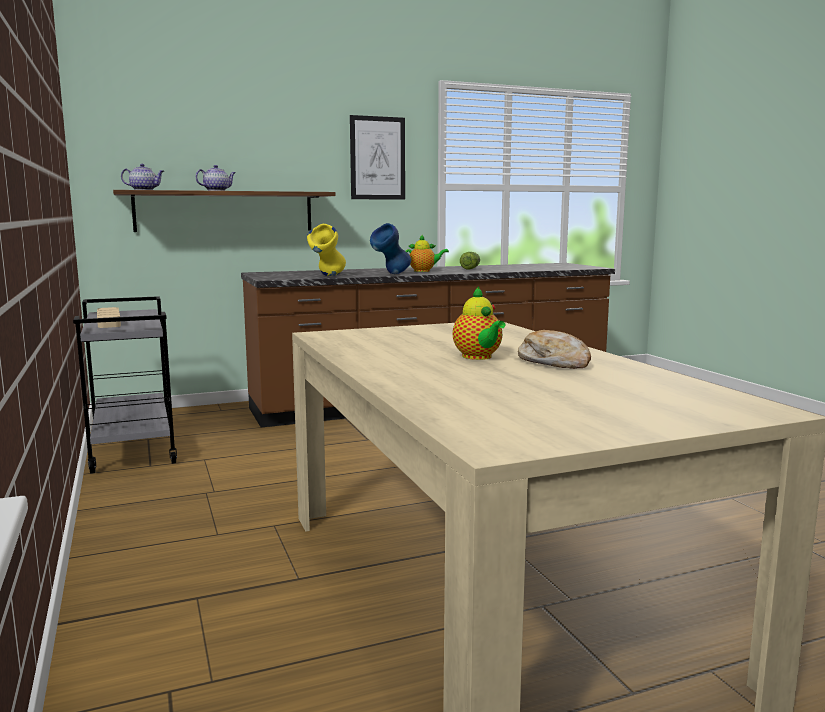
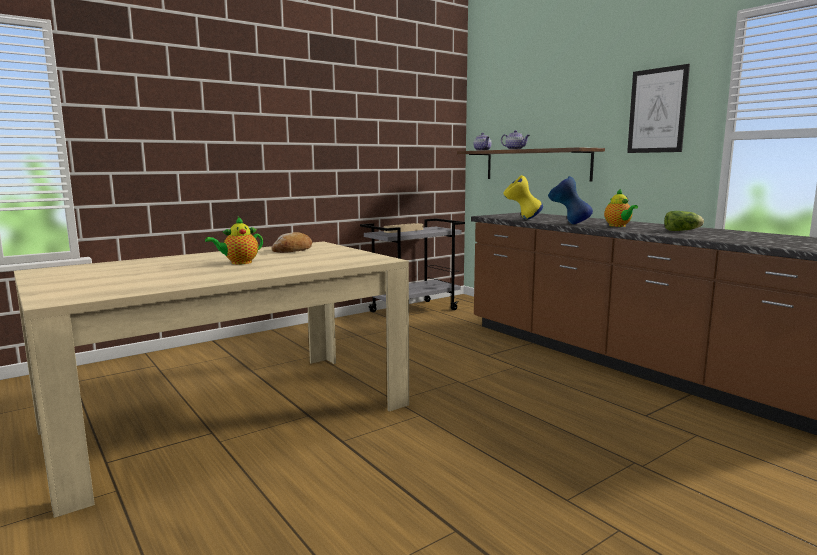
camera: 75 degrees right, 0 degrees up
(554, 362) = (218, 272): bread -> bread (292, 250)

